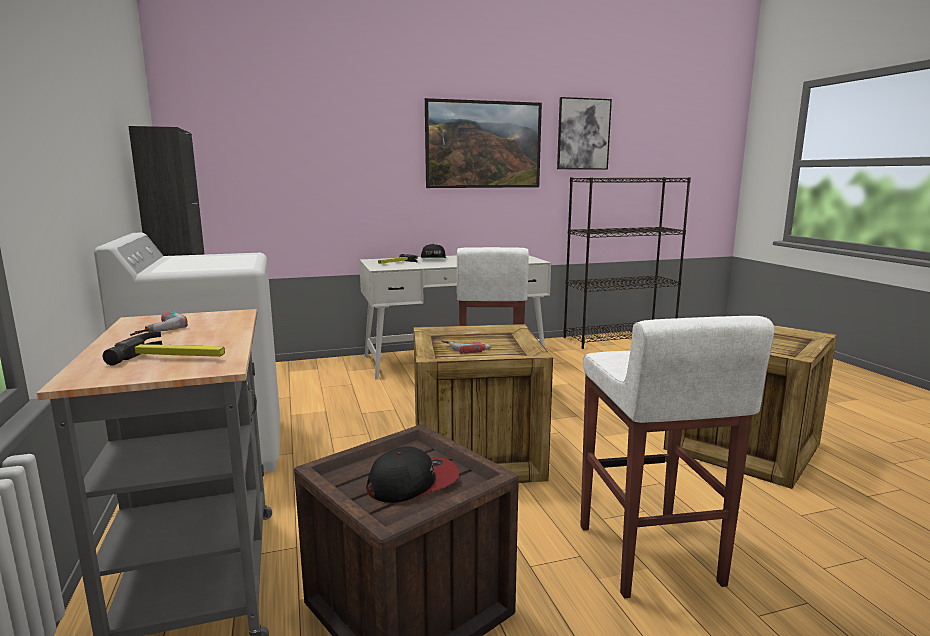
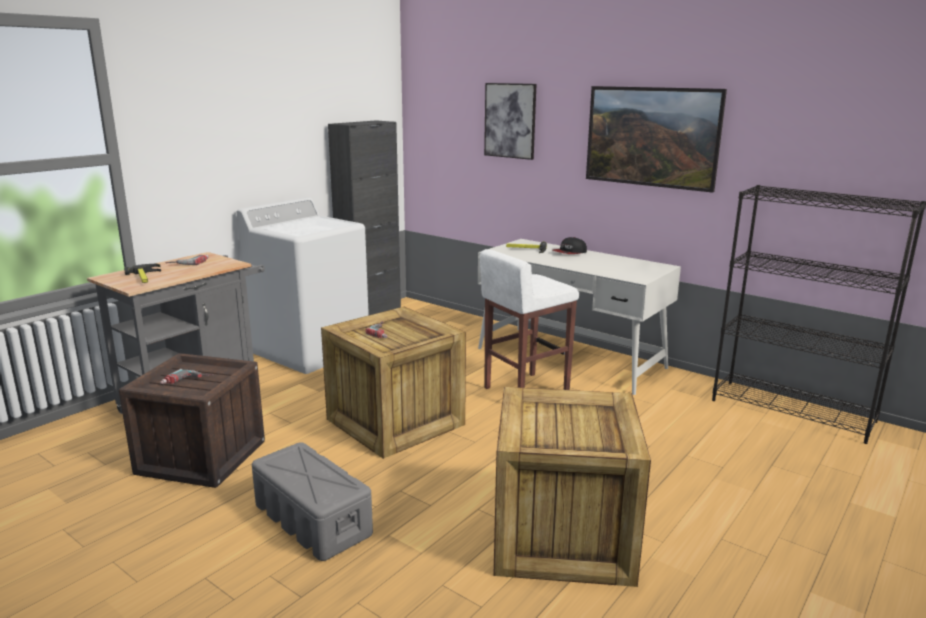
camera: 55 degrees right, 5 degrees up
(413, 483) = (186, 382): cap -> power drill
(583, 134) = (786, 129): picture -> picture (510, 120)
(647, 555) = (312, 519): white stool -> grey storage box

